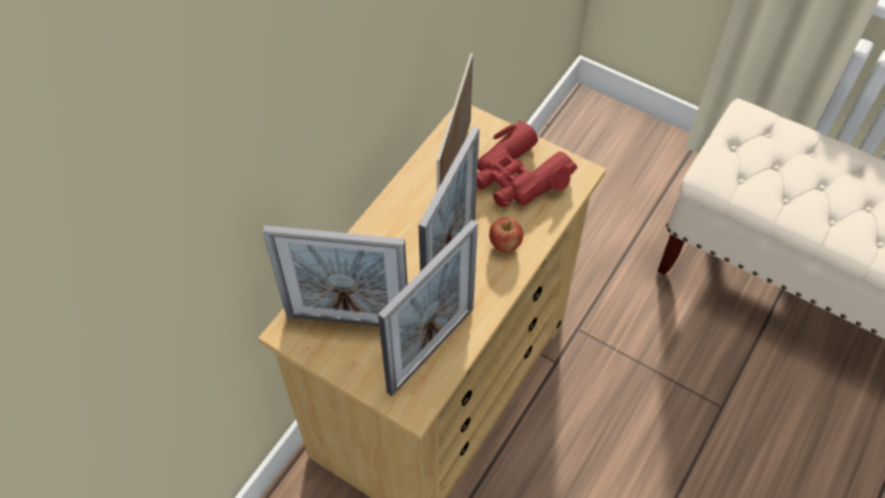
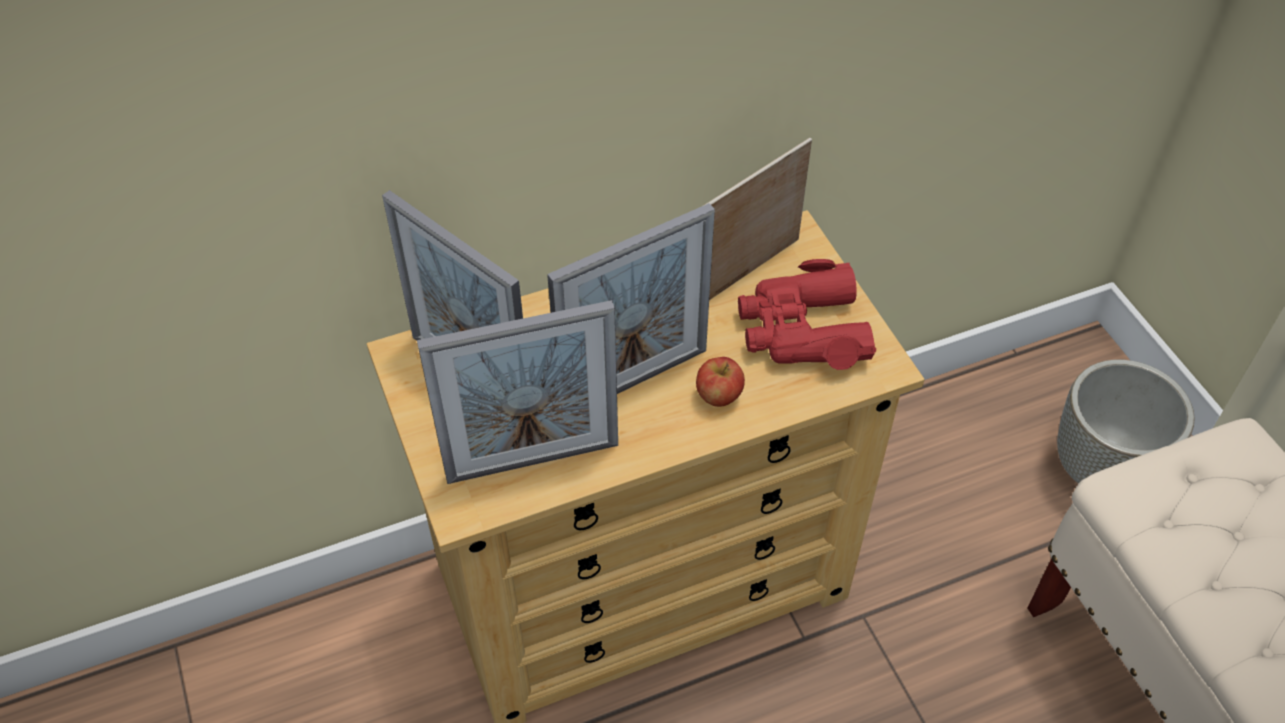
camera: 35 degrees right, 5 degrees down
(639, 169) = (1102, 469): none -> grey planter

